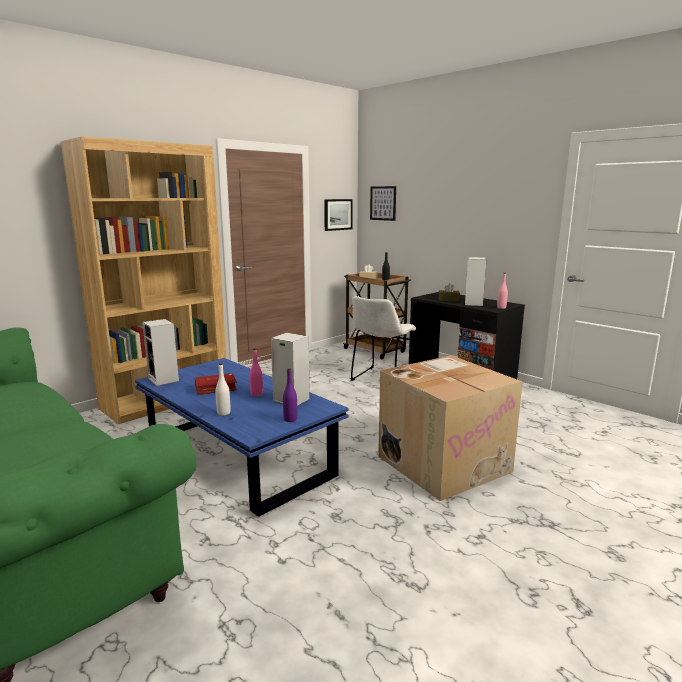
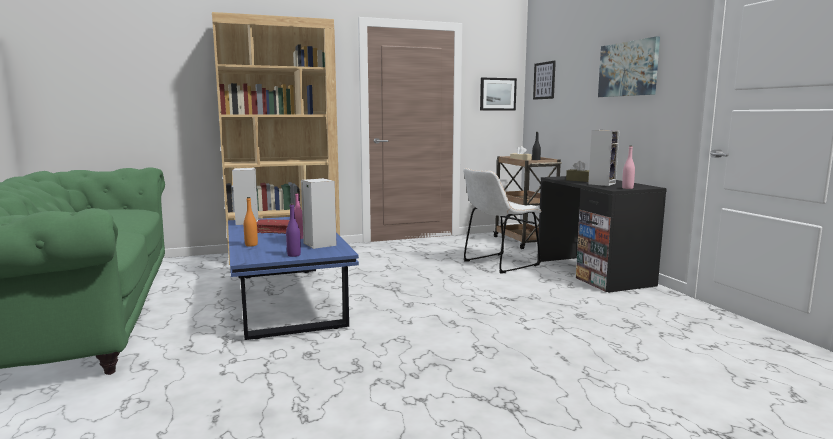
camera: 25 degrees right, 5 degrees down
(223, 413) = (251, 245): white bottle -> orange bottle
(443, 462) = (467, 337): cardboard box -> none
(481, 202) = (628, 69): none -> picture

